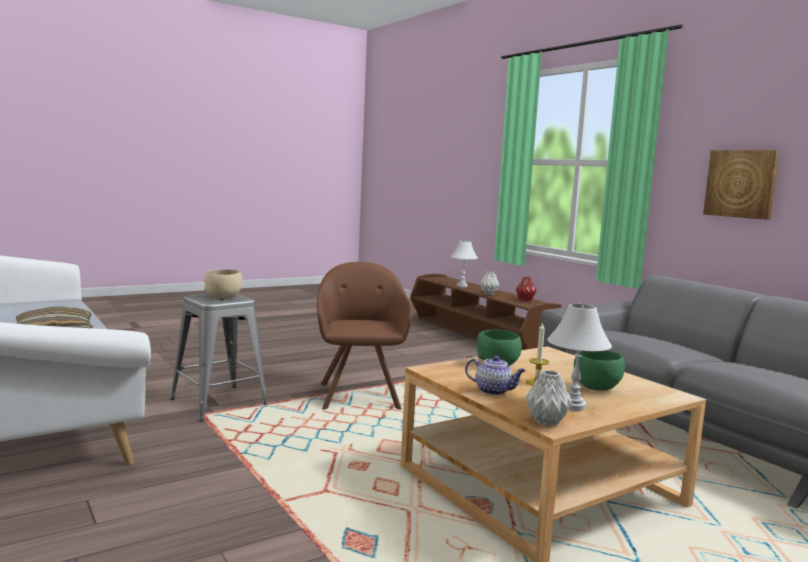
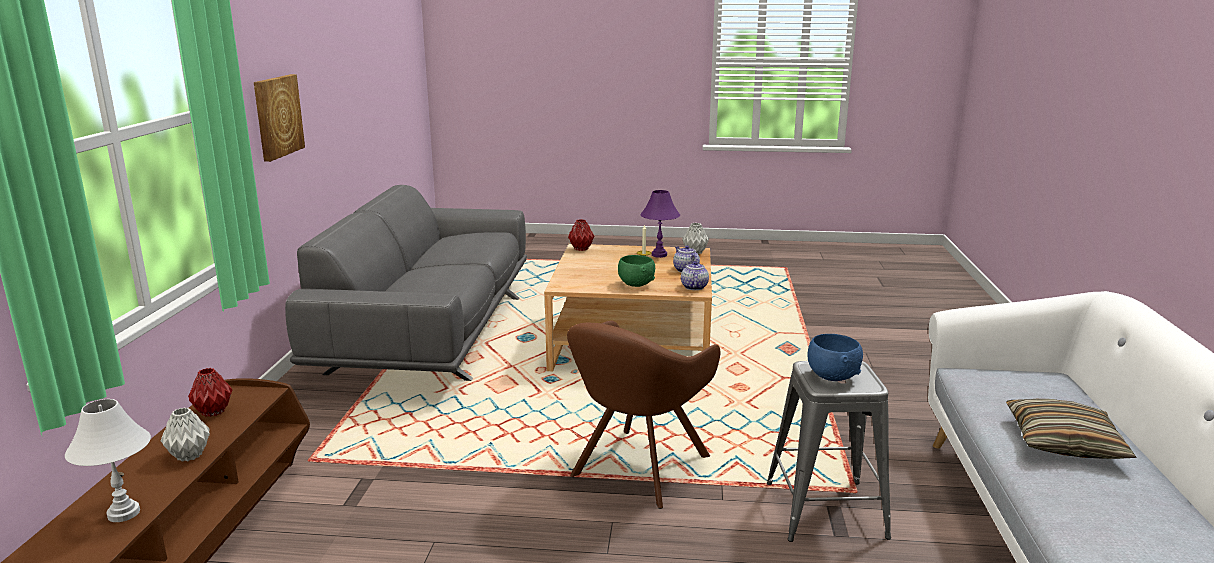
camera: 140 degrees left, 10 degrees up
(223, 297) = (832, 376): beige bowl -> blue bowl
(442, 373) = (694, 287): none -> teapot
(572, 406) = (659, 255): white table lamp -> purple table lamp
(596, 388) = (613, 259): green bowl -> none
(667, 393) = (580, 249): none -> red vase

